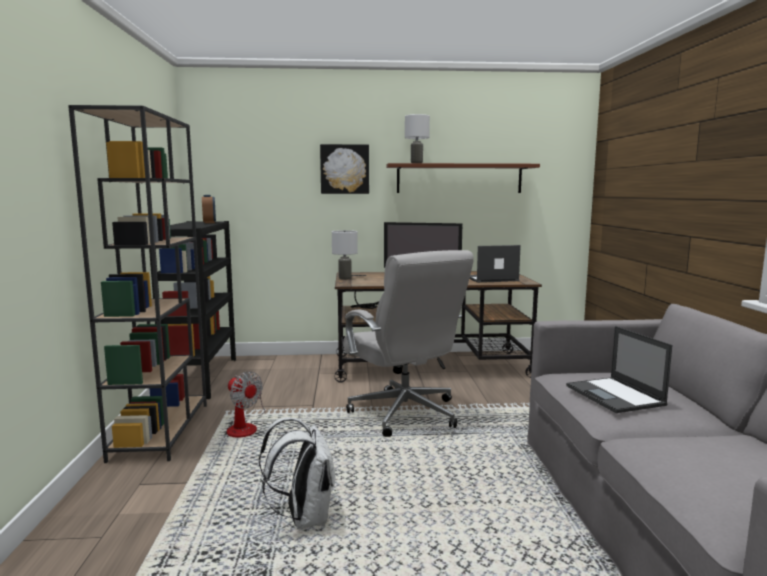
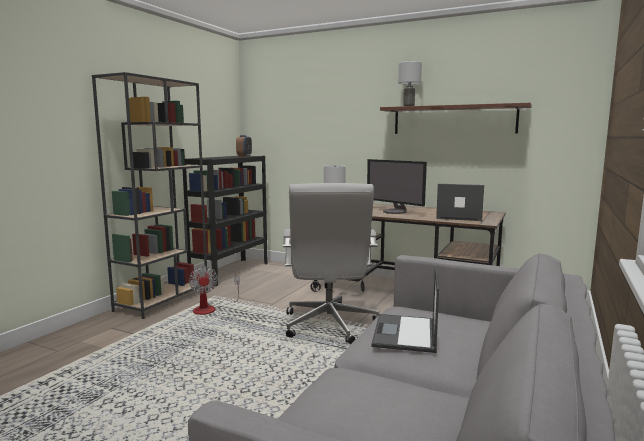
camera: 30 degrees right, 0 degrees up
(304, 517) = (162, 374): white backpack -> none
(344, 169) = (352, 113): picture -> none

